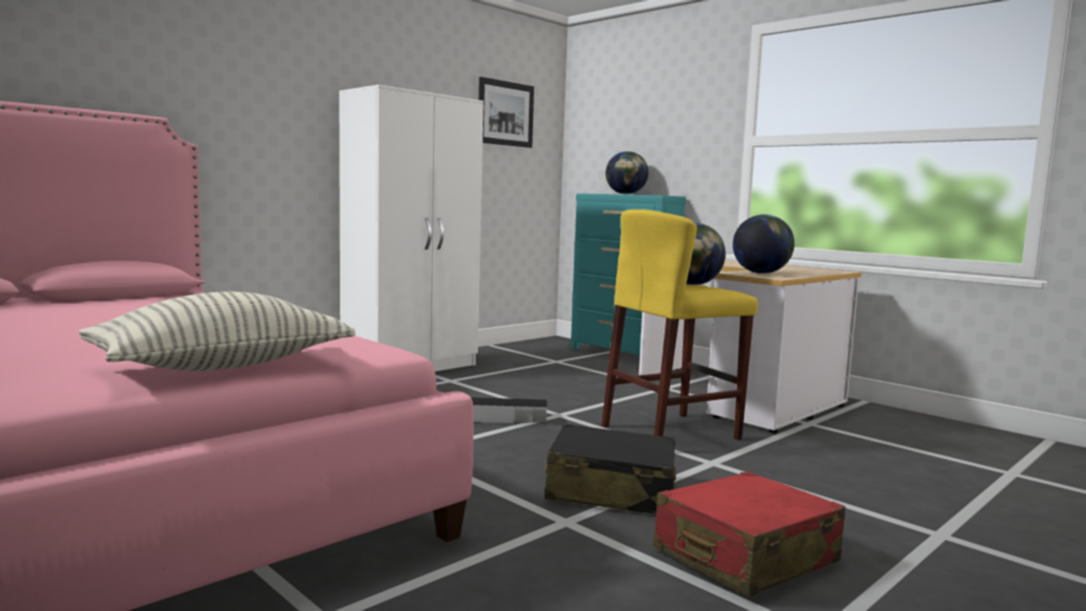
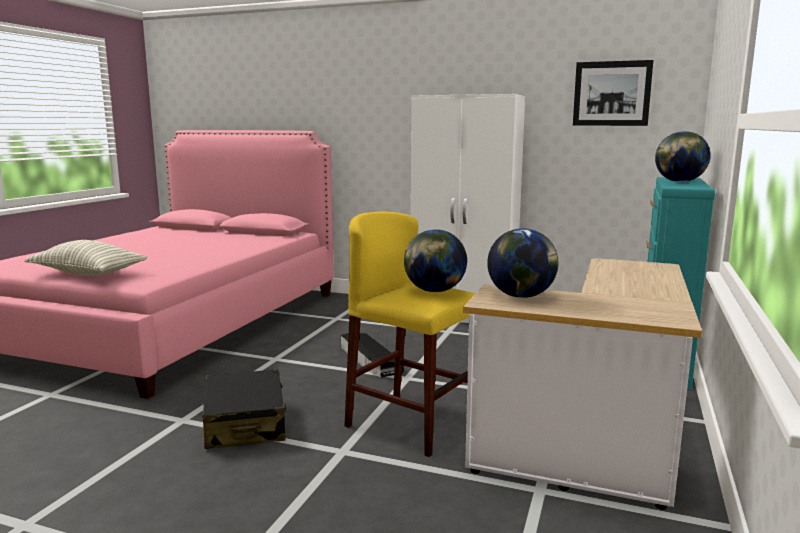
camera: 65 degrees right, 5 degrees up
(745, 556) = (145, 486): red suitcase -> none

